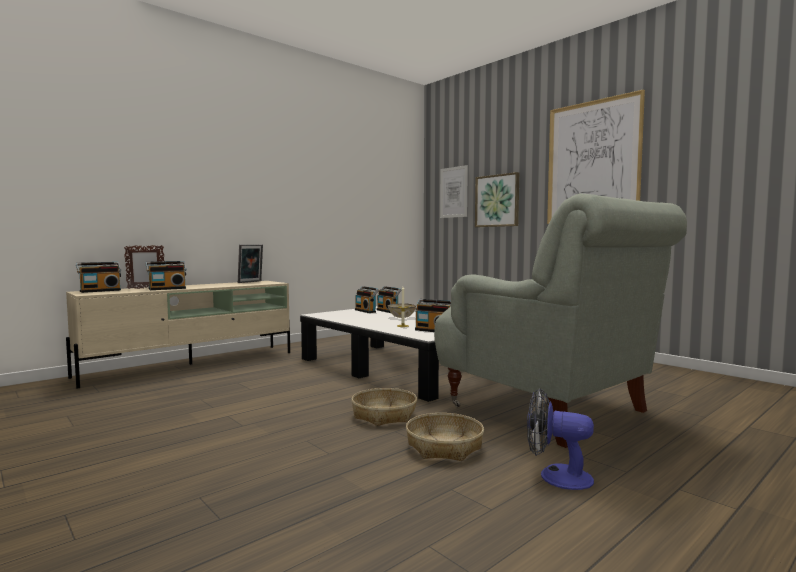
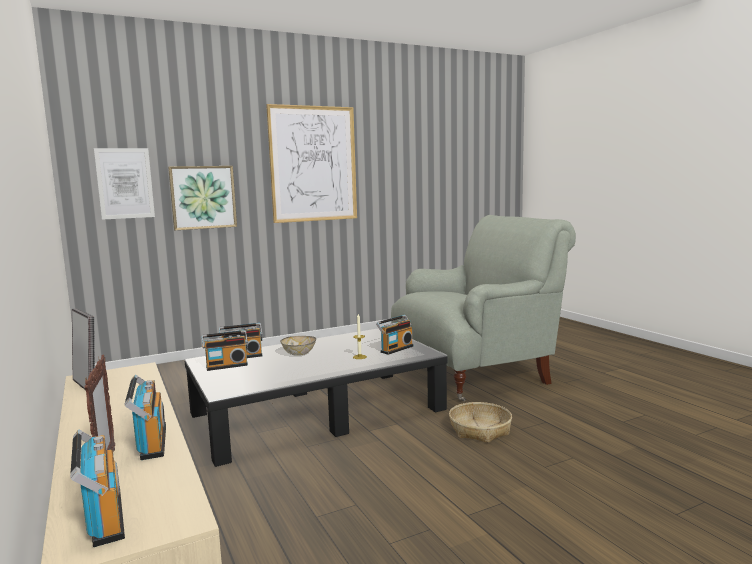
camera: 75 degrees left, 5 degrees up
(444, 447) = (553, 415): basket -> none
(556, 476) = (595, 393): fan -> none

